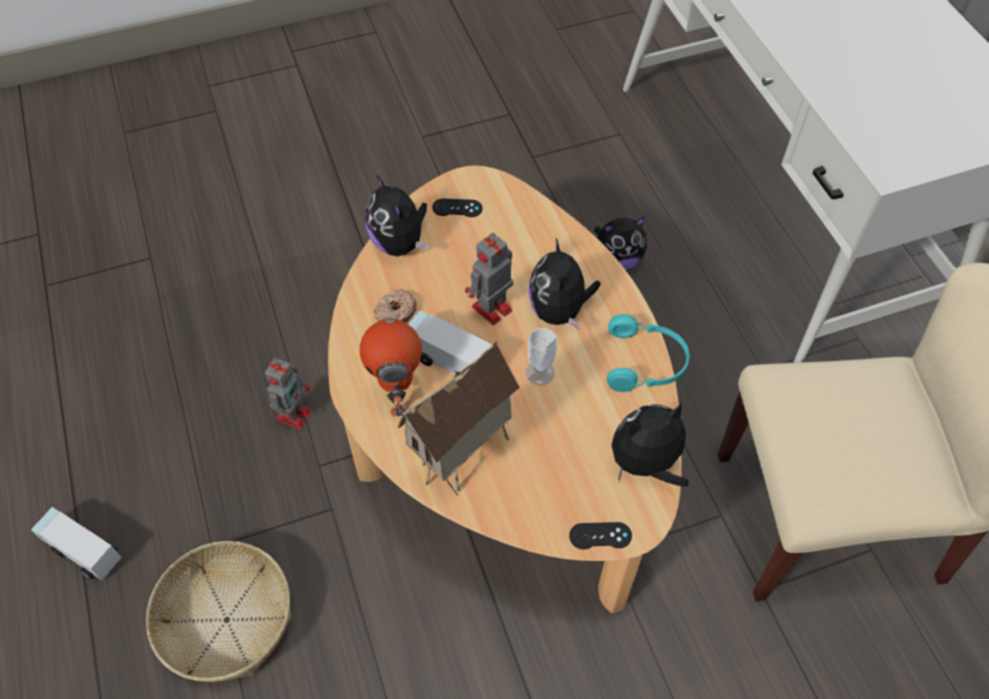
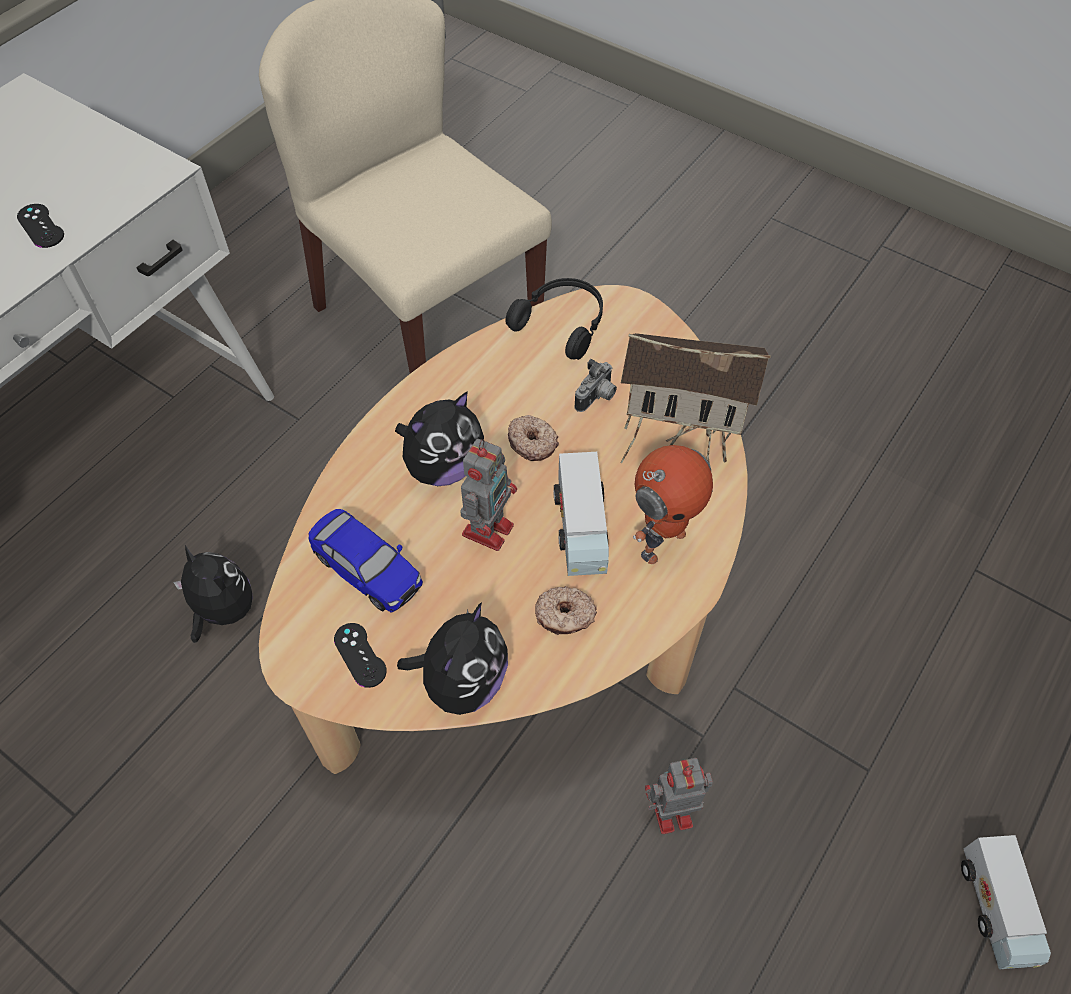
camera: 125 degrees left, 0 degrees up
(226, 620) = (909, 696): basket -> none
(490, 309) = (489, 528): toy robot -> toy robot turned 75 degrees counterclockwise
(509, 236) = (368, 571): none -> toy car
(540, 373) = (532, 442): cup -> donut
(550, 438) = (597, 398): none -> camera
(600, 536) = (654, 321): black game controller -> black game controller (41, 226)
(645, 464) = (562, 323): plush toy -> black headphones
(646, 362) = (453, 370): turquoise headphones -> none

